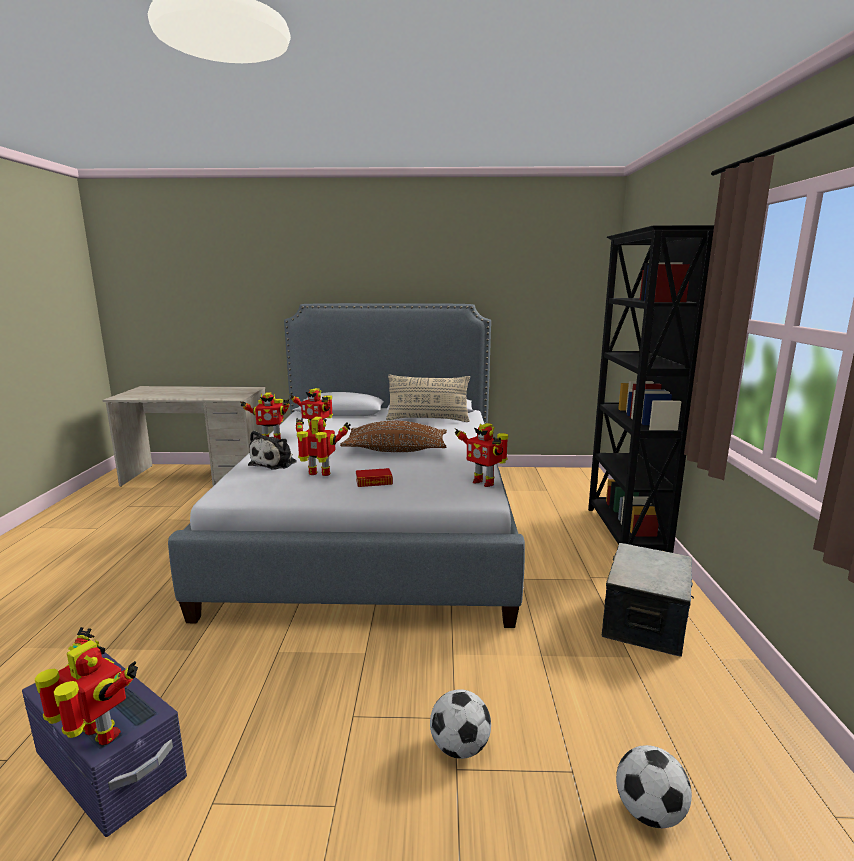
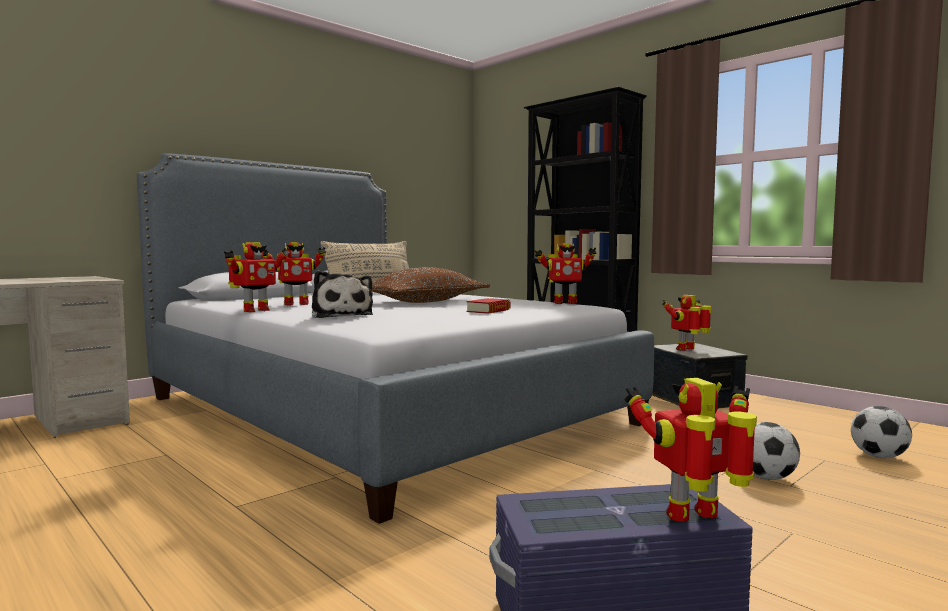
camera: 45 degrees left, 10 degrees down
(319, 474) = (427, 312): toy robot -> toy robot (687, 349)

